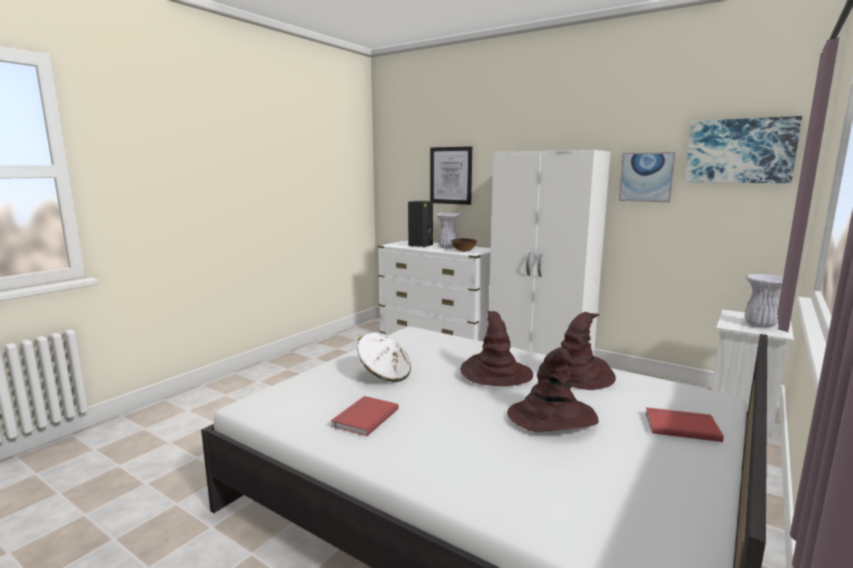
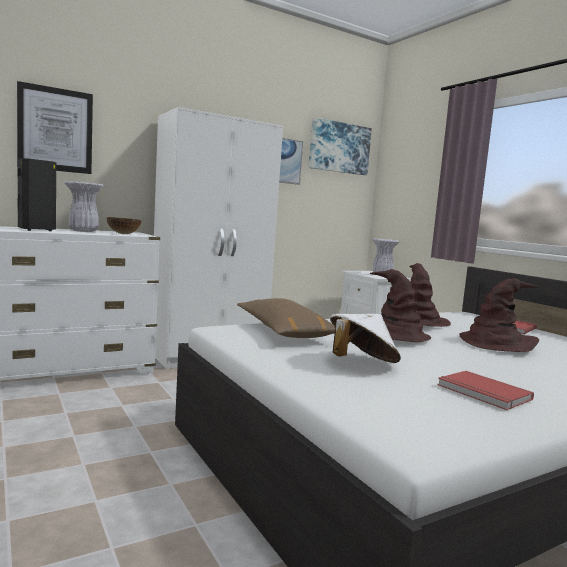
camera: 65 degrees left, 5 degrees down
(436, 343) = (283, 331): none -> brown pillow

